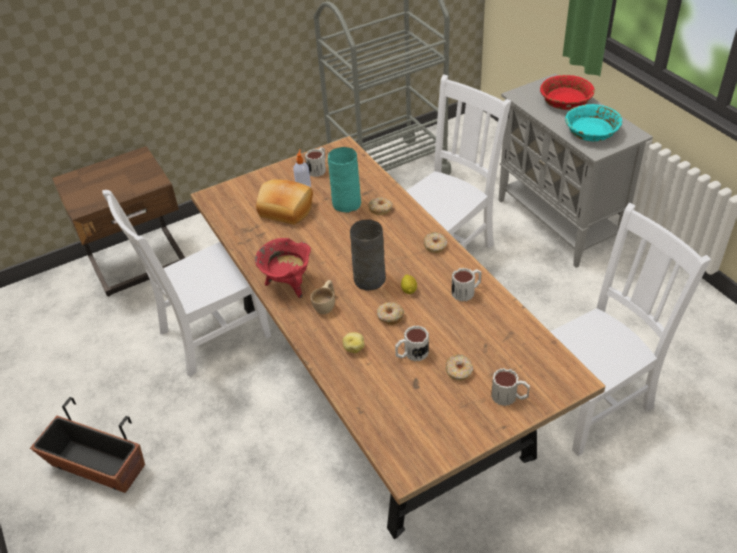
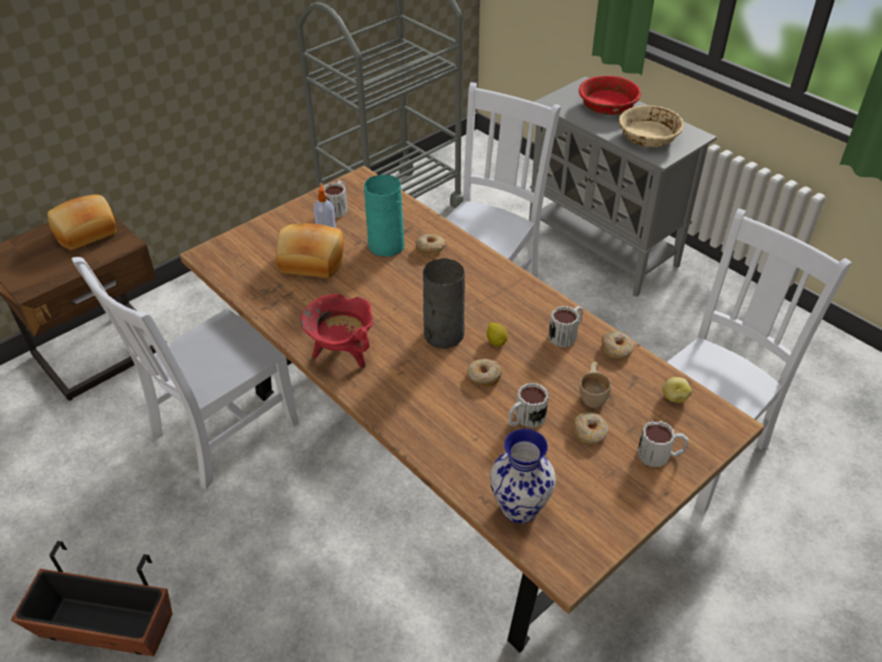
camera: 15 degrees left, 0 degrees up
(131, 170) = (86, 233): none -> bread
(326, 305) = (399, 372): beige cup -> beige cup (593, 394)
(354, 348) = (451, 422): potato -> potato (674, 397)
(385, 421) = (520, 509): none -> vase
(435, 246) = (511, 285): donut -> donut (617, 349)
(591, 131) = (648, 136): turquoise bowl -> beige bowl

